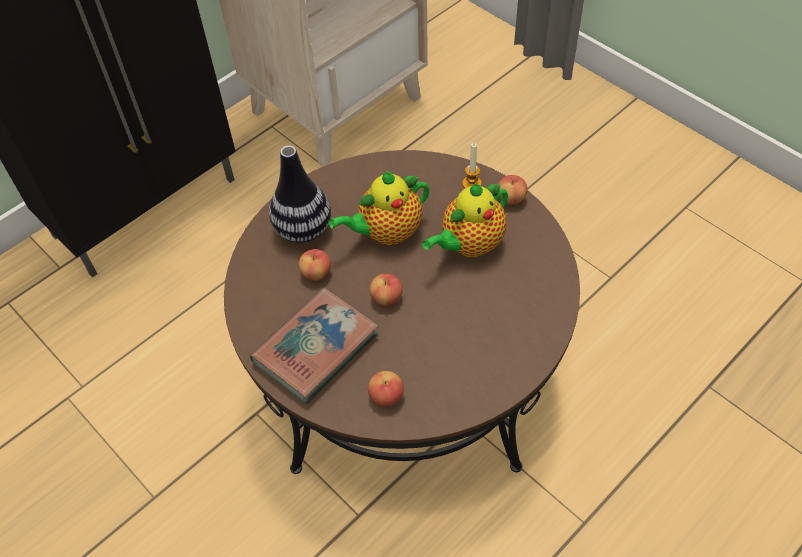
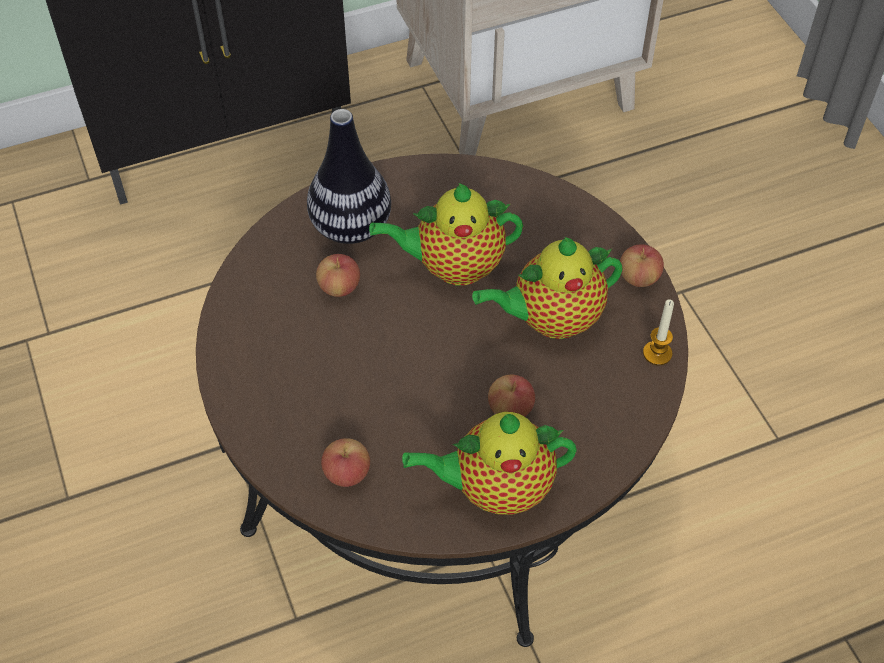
camera: 20 degrees right, 0 degrees up
(315, 348) = (291, 381): book -> none
(386, 298) = (410, 349): apple -> apple (510, 409)
(471, 183) = (596, 240): candle -> candle (657, 353)
(490, 368) = (495, 489): none -> teapot

